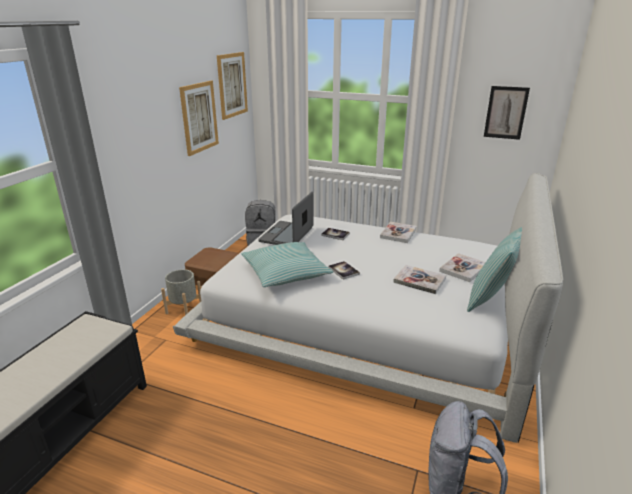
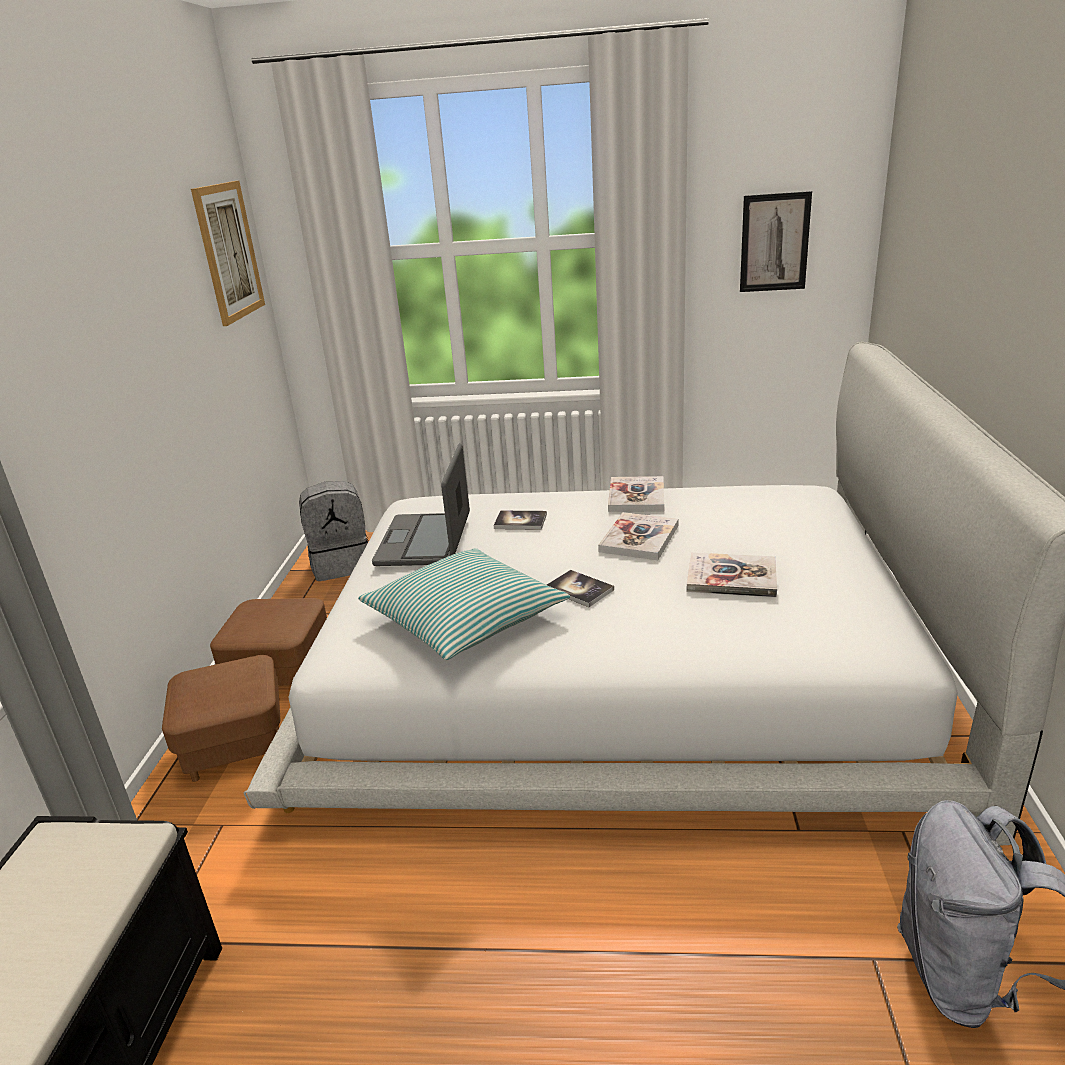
camera: 15 degrees left, 0 degrees up
(184, 309) = (236, 745): grey planter -> brown ottoman
(199, 117) = (181, 325): picture -> none
(463, 269) = (792, 539): book -> book (639, 538)
(493, 297) = (876, 581): pillow -> none

